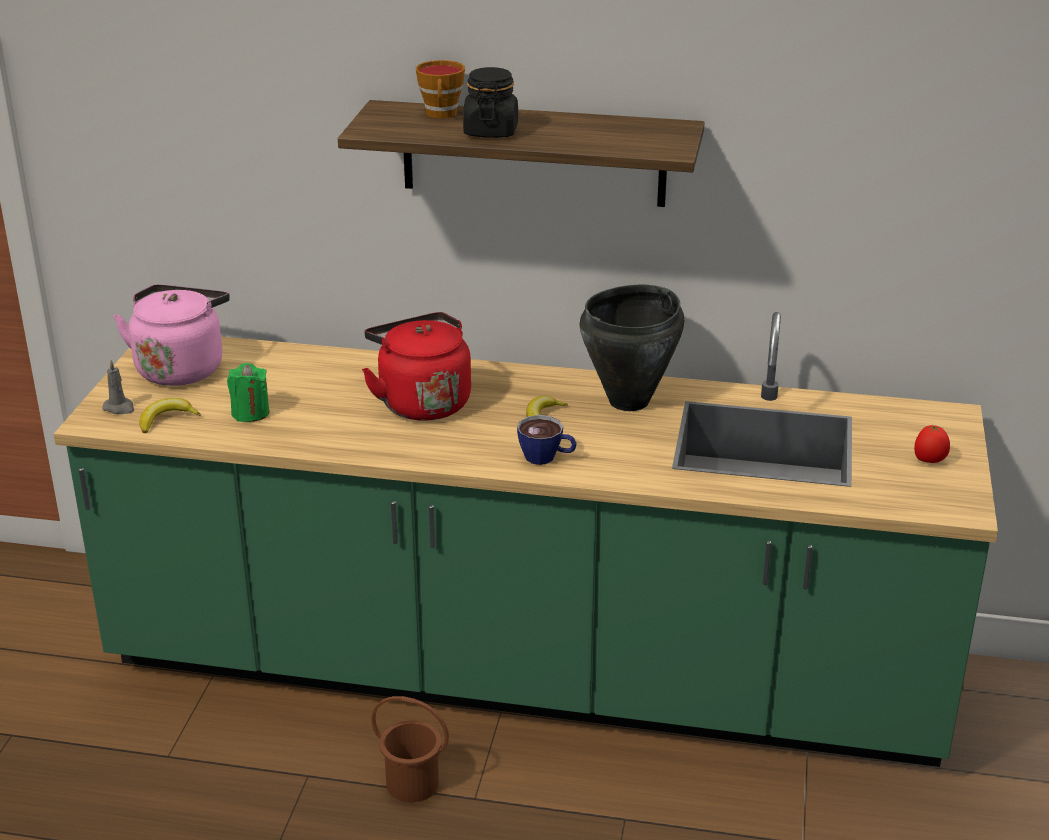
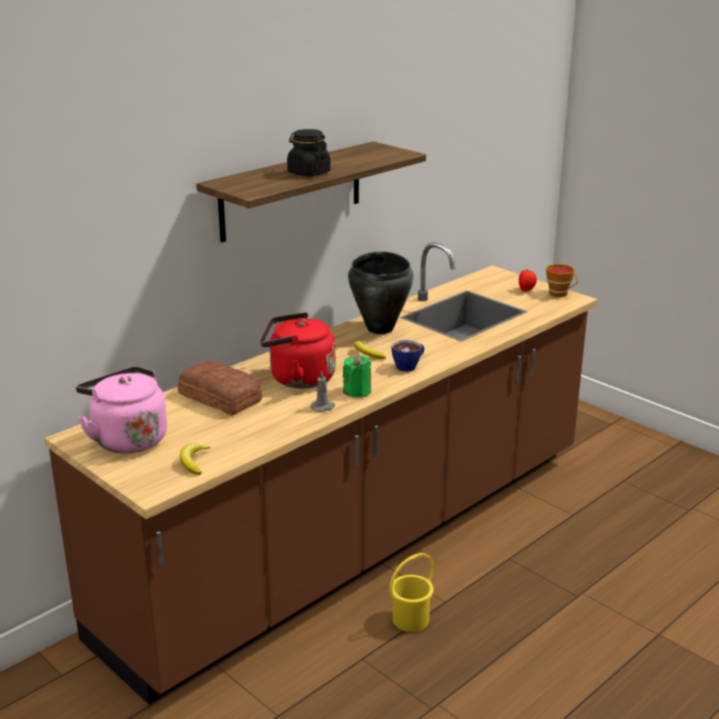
camera: 55 degrees left, 5 degrees down
(119, 408) = (149, 475): grey candle -> grey candle (323, 407)
(250, 413) = (230, 432): green candle -> green candle (357, 391)
(324, 376) = (220, 396): none -> bread
(412, 783) = (410, 619): brown bucket -> yellow bucket
(442, 114) = (259, 175): cup -> cup (560, 294)
(524, 673) = (359, 541): green counter -> brown counter

